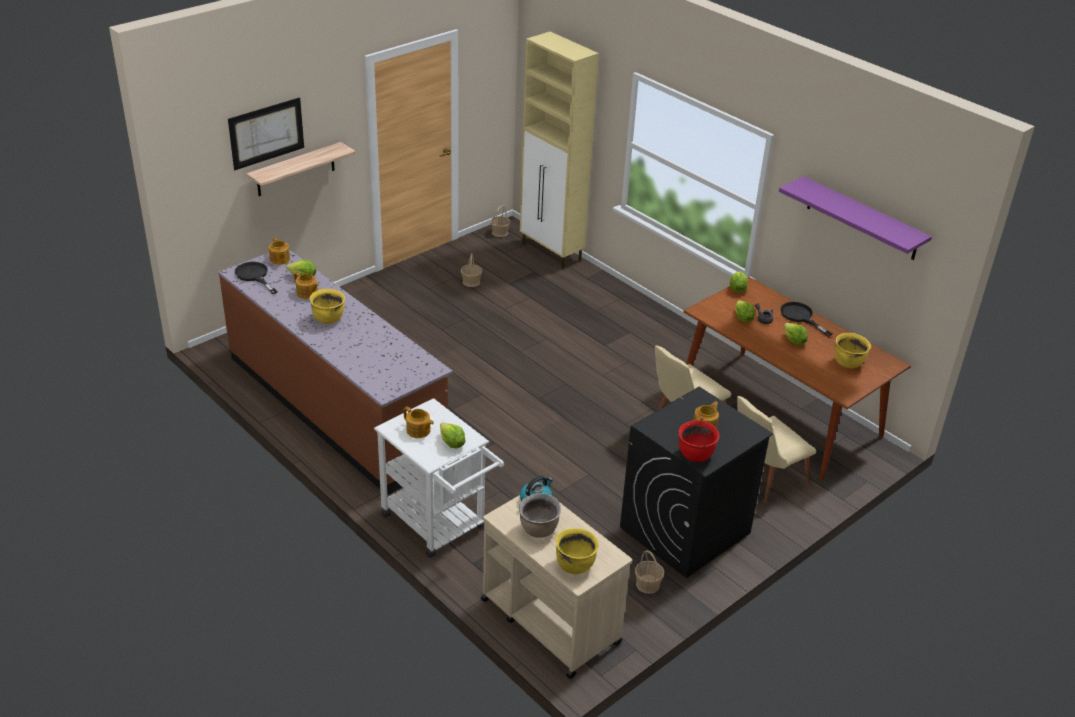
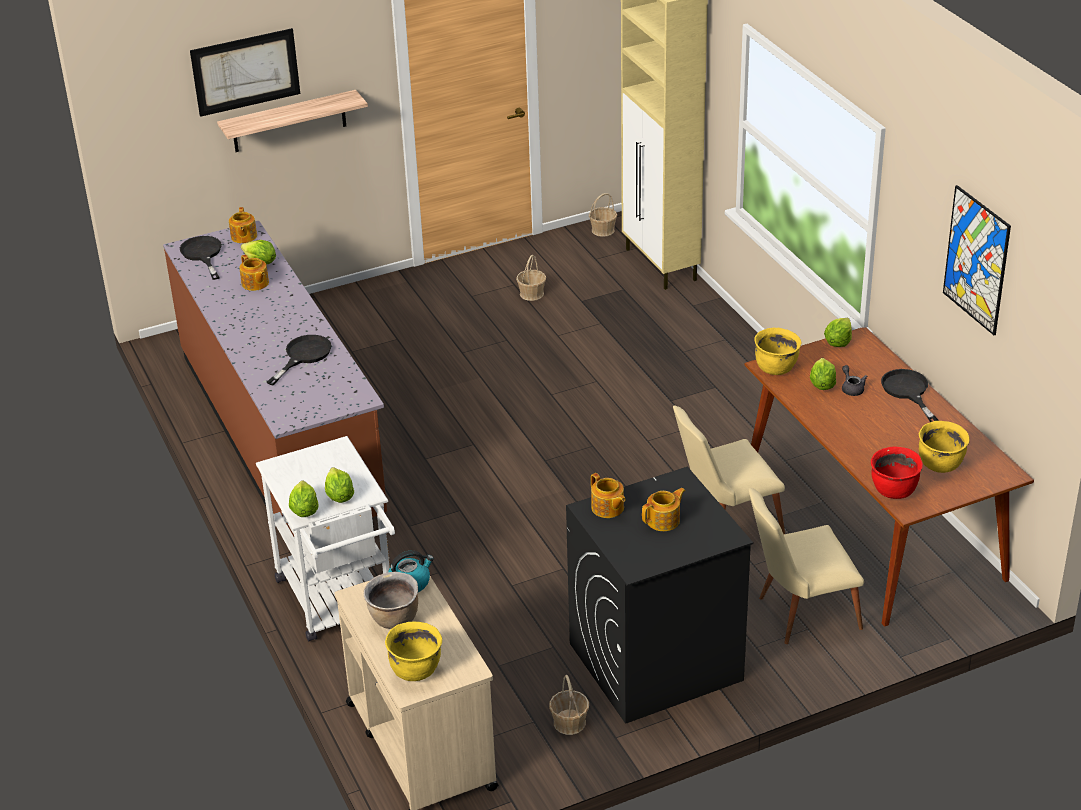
camera: 20 degrees right, 0 degrees up
(328, 319) = (265, 319): yellow cooking pot -> yellow cooking pot (776, 368)
(373, 343) = (303, 356): none -> black frying pan
(418, 431) = (307, 474): teapot -> teapot (607, 508)
(695, 455) = (629, 555): red cooking pot -> red cooking pot (894, 491)
(793, 341) = (878, 425): lettuce -> lettuce (304, 510)
(862, 219) = (976, 260): purple shelf -> picture

